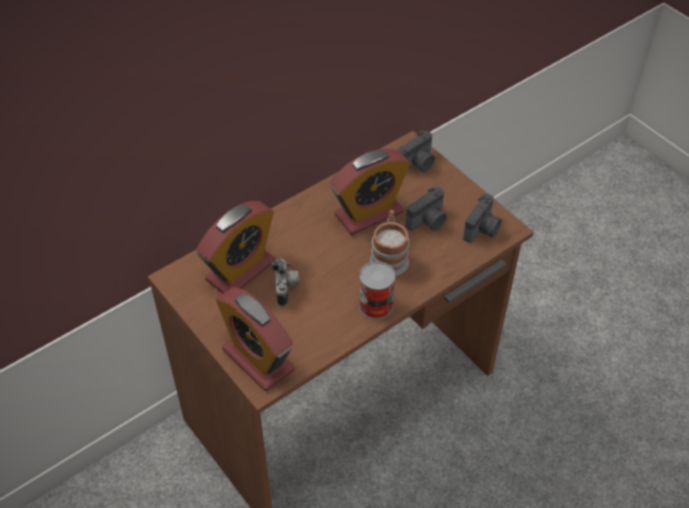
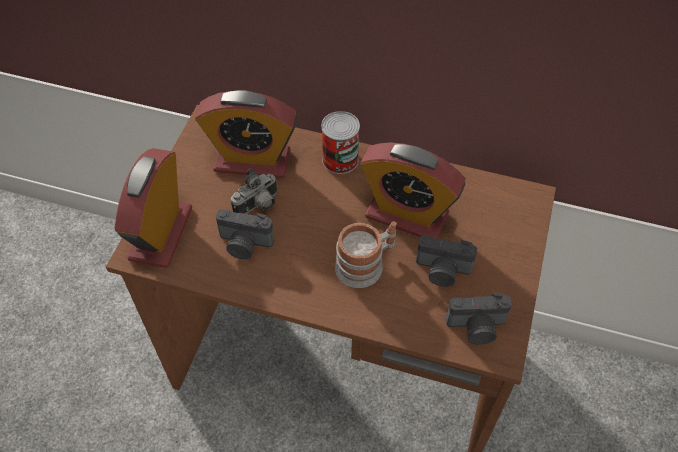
camera: 55 degrees right, 5 degrees up
(376, 305) = (294, 288): can -> can (340, 159)
(417, 164) = (512, 217): camera -> camera (244, 244)

